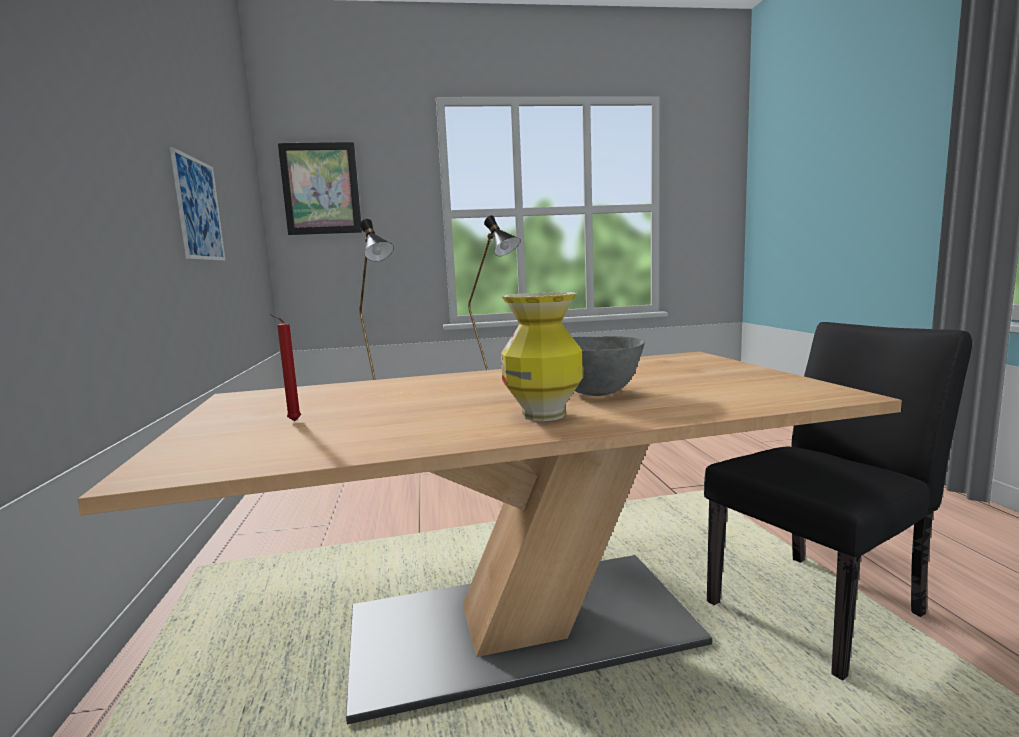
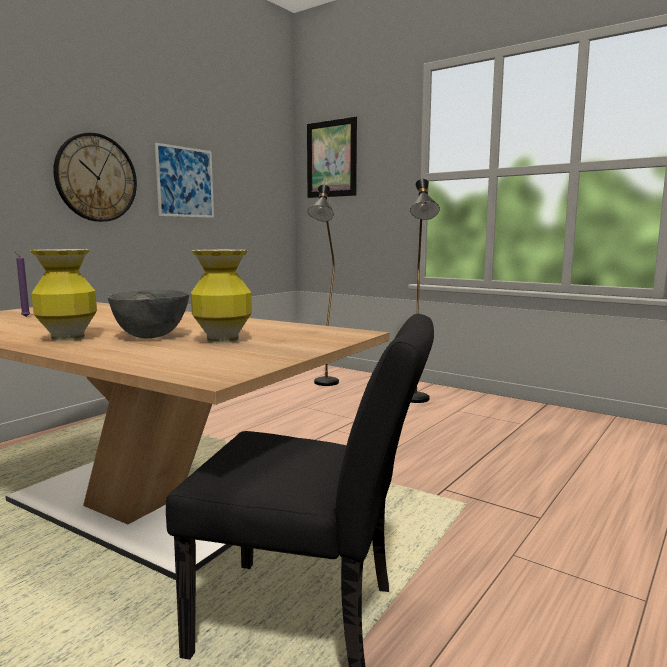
camera: 45 degrees right, 0 degrees up
(128, 196) = (96, 178): none -> wall clock
(292, 421) = (25, 317): red candle -> purple candle
(665, 380) = (222, 340): none -> vase

